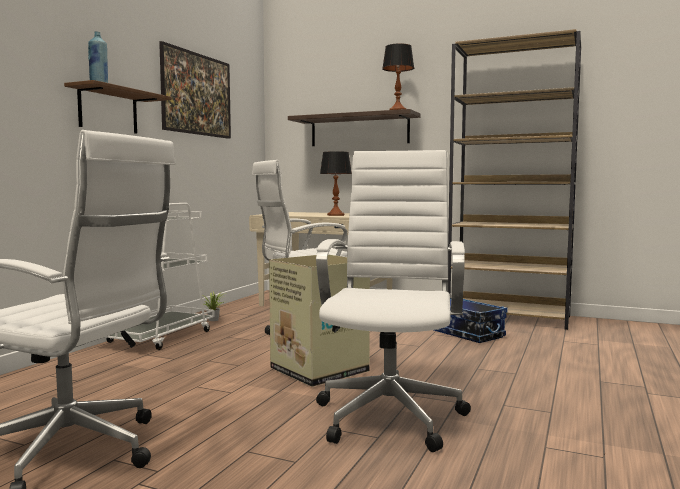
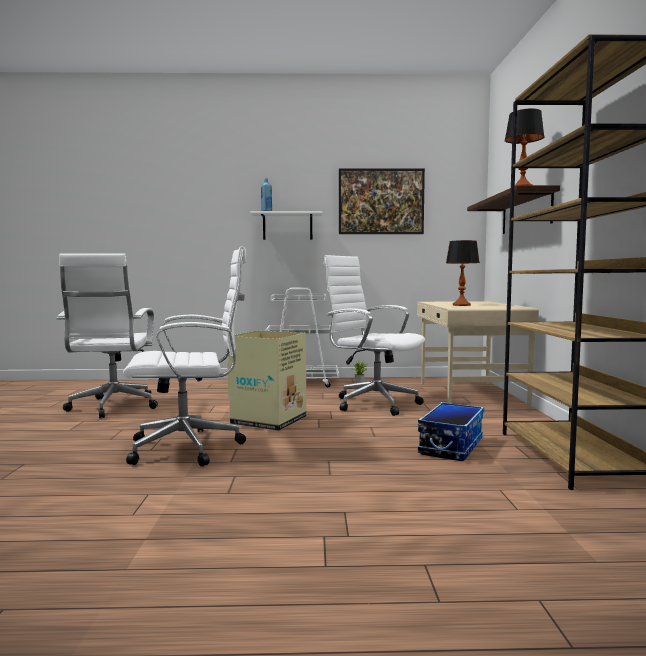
camera: 65 degrees right, 0 degrees up
(108, 111) = (287, 226): brown shelf -> white shelf

